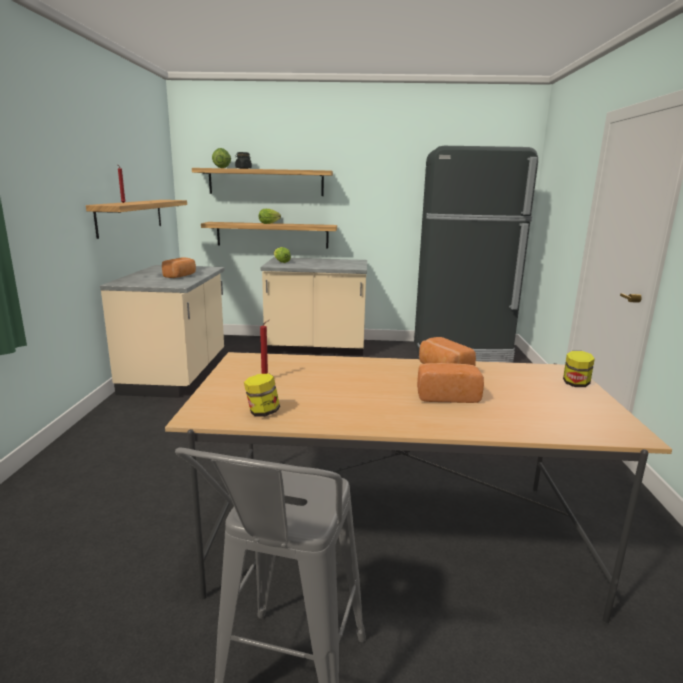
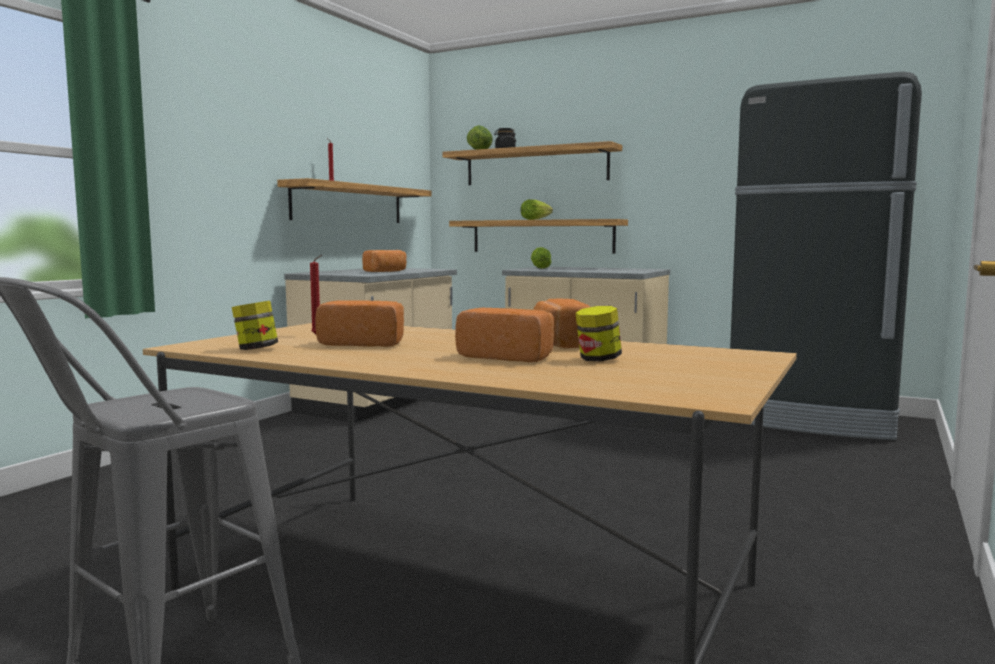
camera: 25 degrees right, 10 degrees down
(323, 390) = (363, 343): none -> bread
(575, 384) = (743, 363): jar -> jar (598, 360)

